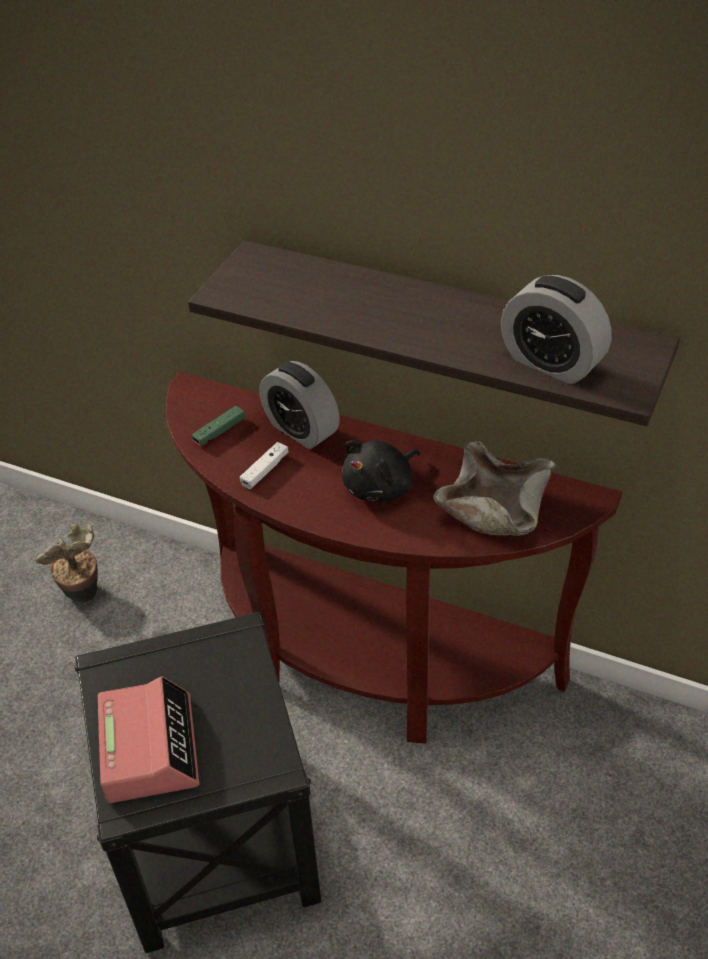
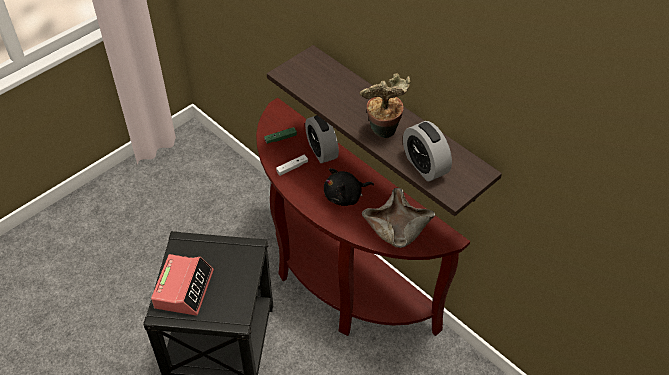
camera: 20 degrees right, 5 degrees up
(83, 596) = (210, 195): potted plant -> potted plant (383, 133)

